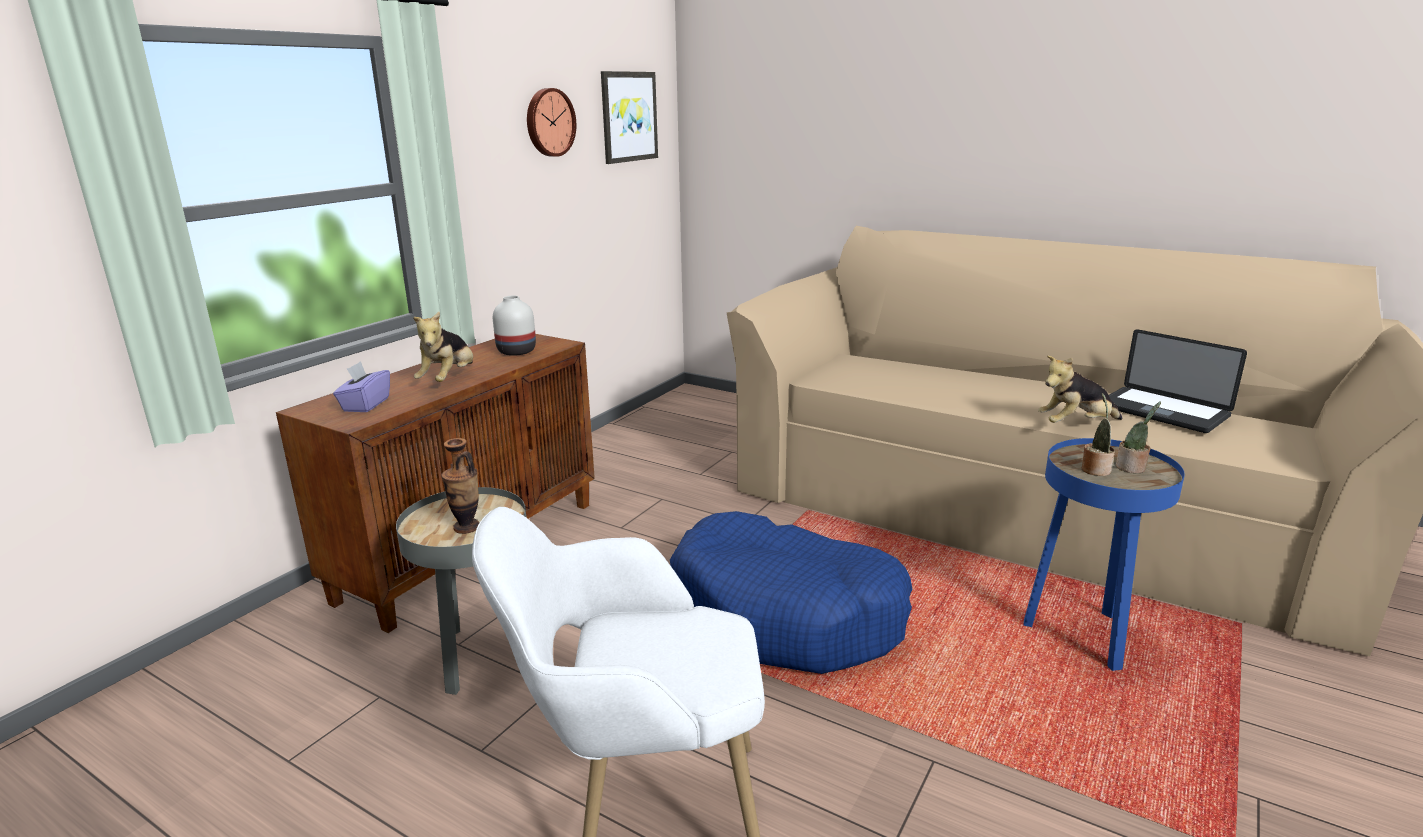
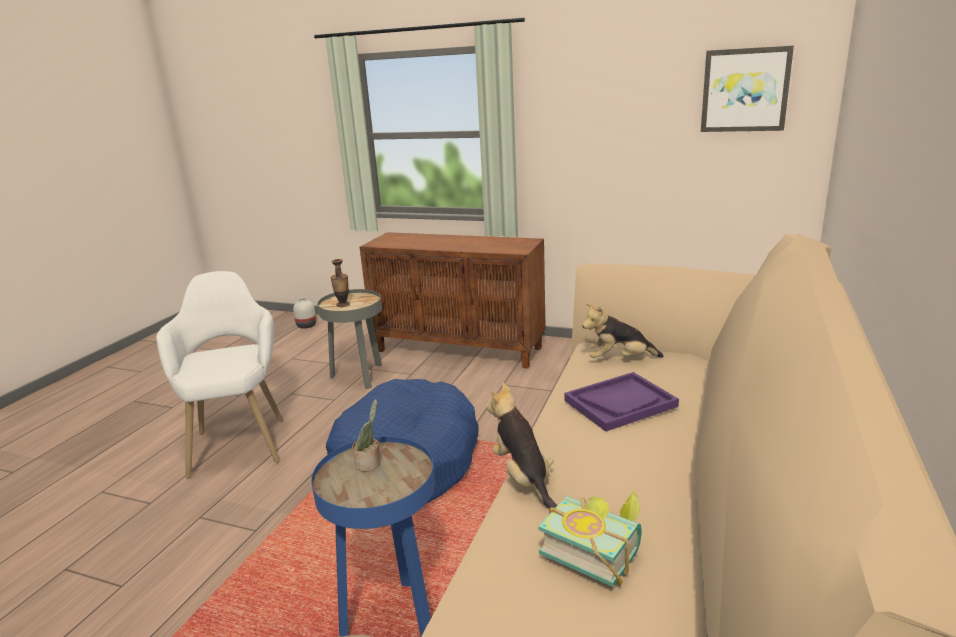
camera: 80 degrees right, 0 degrees up
(365, 405) = (397, 240): purple tissue box -> none
(449, 379) = (439, 244): plush toy -> plush toy (619, 360)
(515, 351) = (496, 245): white vase -> white vase (306, 325)
(549, 122) = (633, 95): wall clock -> none
(947, 380) = (620, 403): none -> purple tray
(1132, 468) = (372, 485): potted plant -> none
(1163, 411) = (594, 549): laptop -> book

